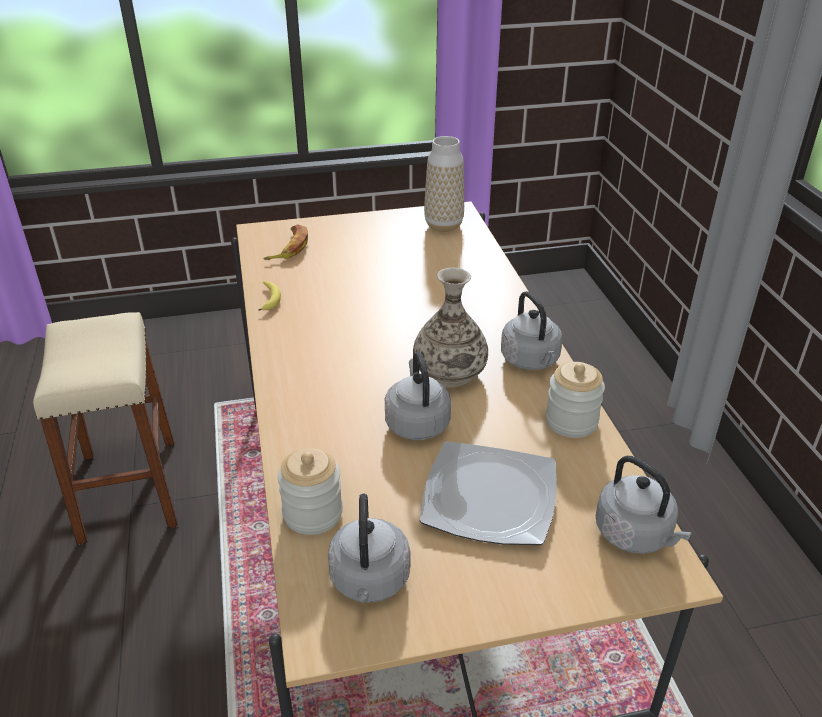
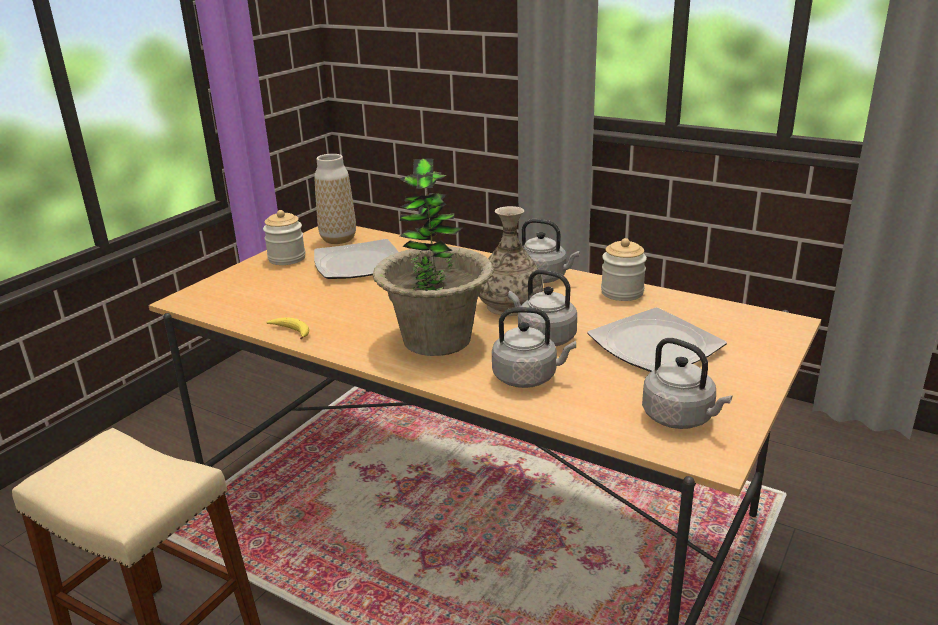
camera: 45 degrees left, 10 degrees down
(289, 247) = (236, 298): banana -> none
(313, 513) = (581, 412): jar -> jar (287, 258)
(341, 369) = (436, 339): none -> potted plant
(414, 260) = (357, 264): none -> plate
(636, 535) = (746, 319): grey kettle -> grey kettle (528, 377)

